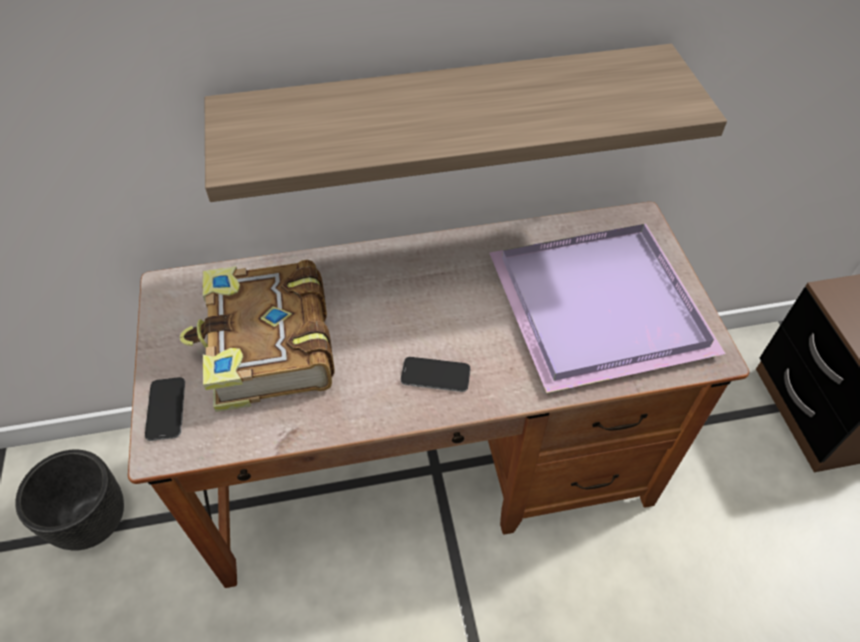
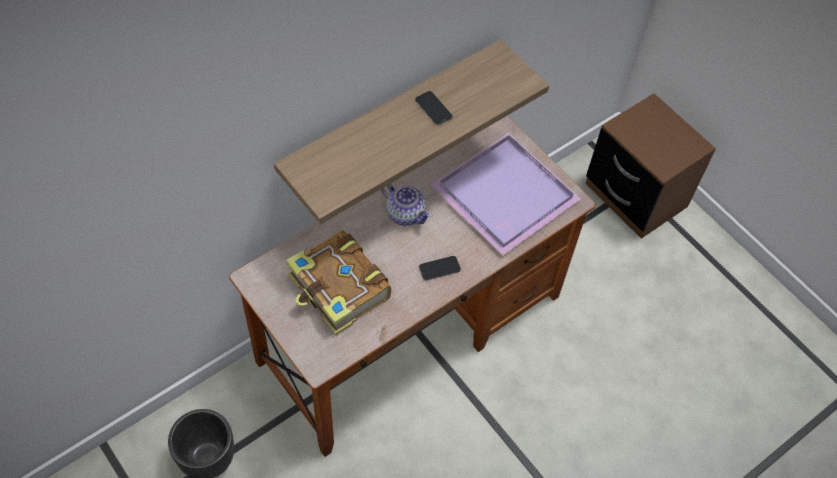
camera: 30 degrees left, 5 degrees up
(166, 409) = (306, 346): phone -> phone (433, 109)
(431, 279) = (405, 213): none -> teapot

